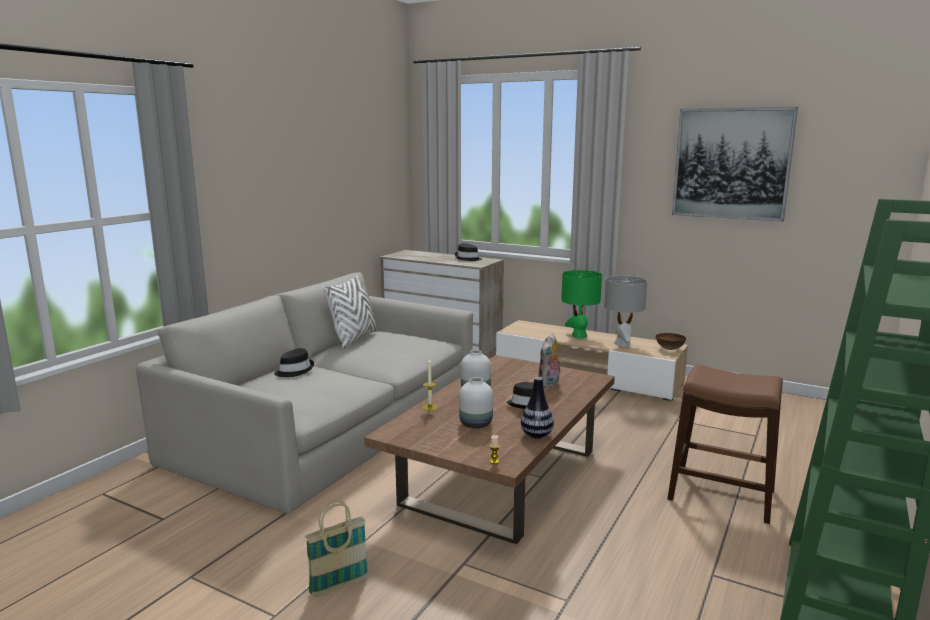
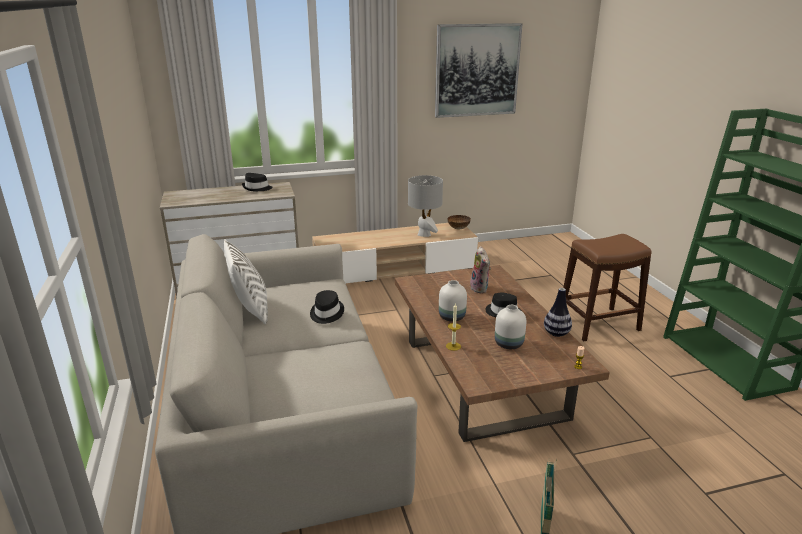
camera: 45 degrees left, 10 degrees up
(294, 370) = (275, 367): black hat -> black hat (326, 313)
(579, 336) = (384, 237): green table lamp -> none

